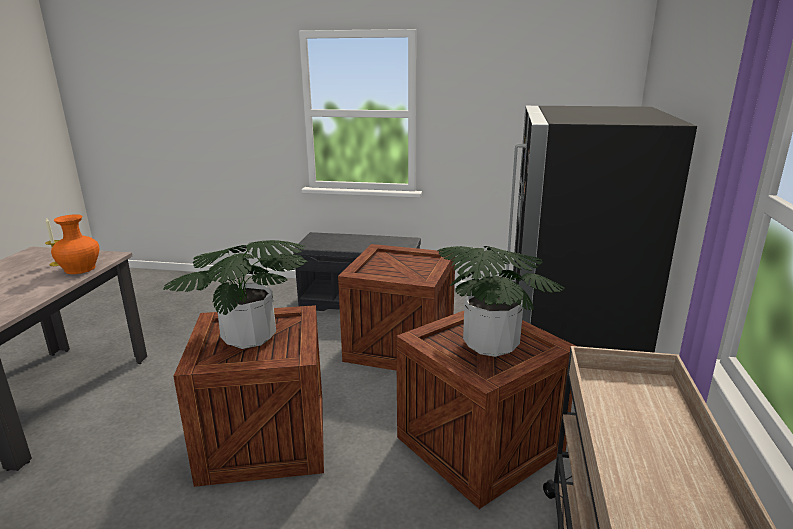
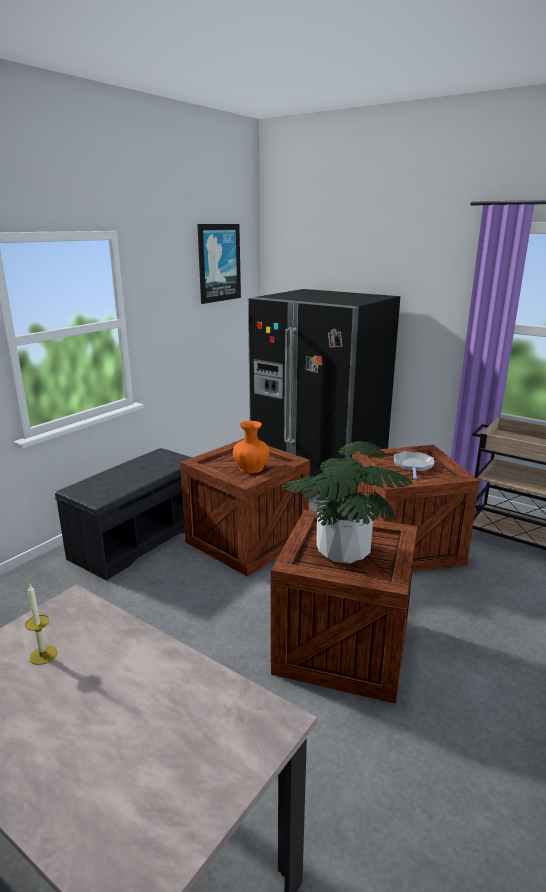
camera: 65 degrees left, 0 degrees up
(80, 268) = (100, 629): orange vase -> orange vase (251, 468)
(491, 345) = (413, 466): potted plant -> frying pan
(559, 66) = (218, 263): none -> picture

